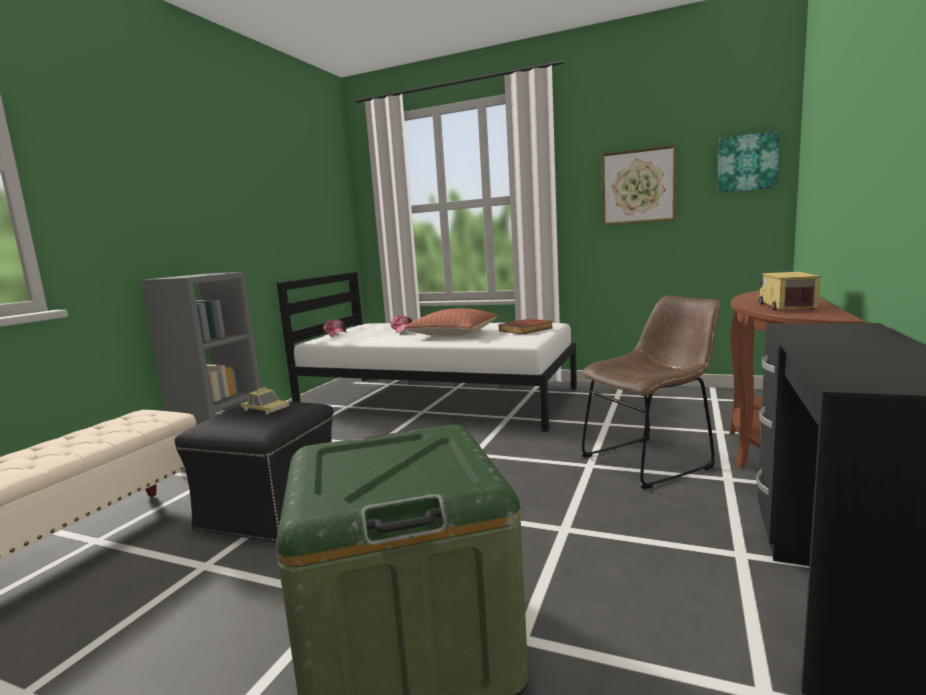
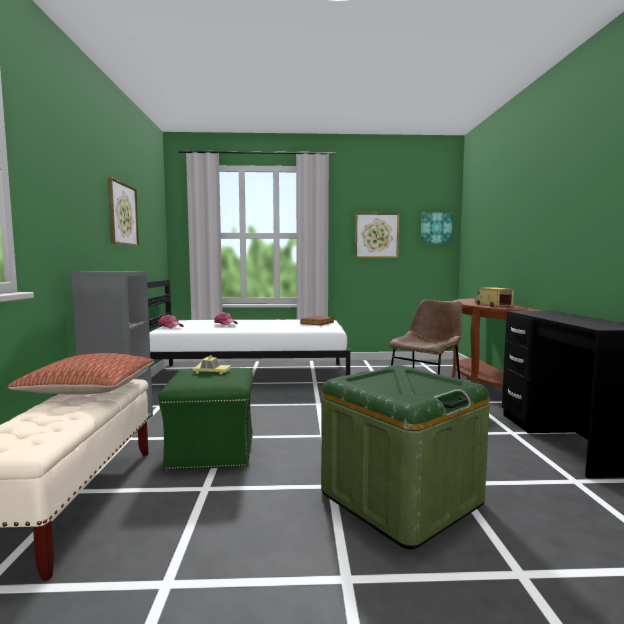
camera: 25 degrees left, 5 degrees down
(254, 198) = (122, 214): none -> picture
(272, 510) = (212, 450): black ottoman -> green ottoman
(453, 334) = (269, 326): pillow -> pillow (90, 389)

